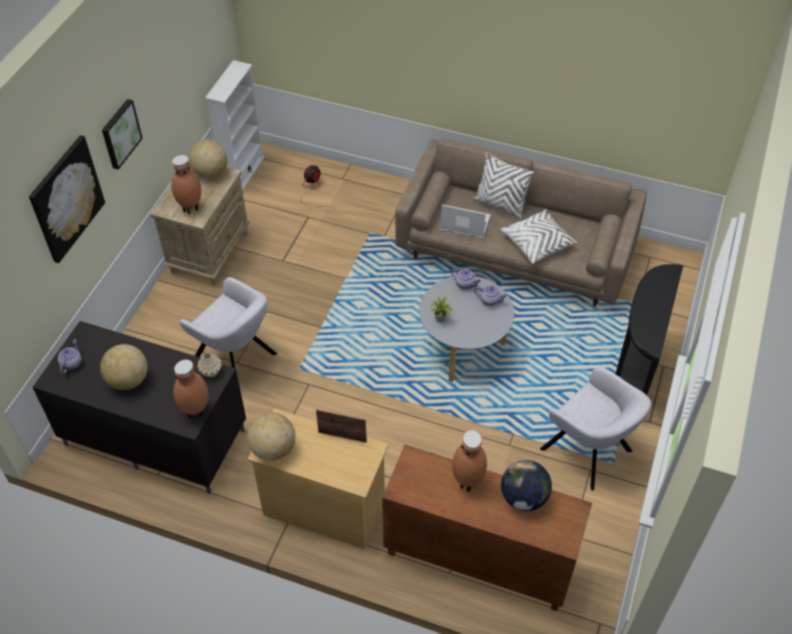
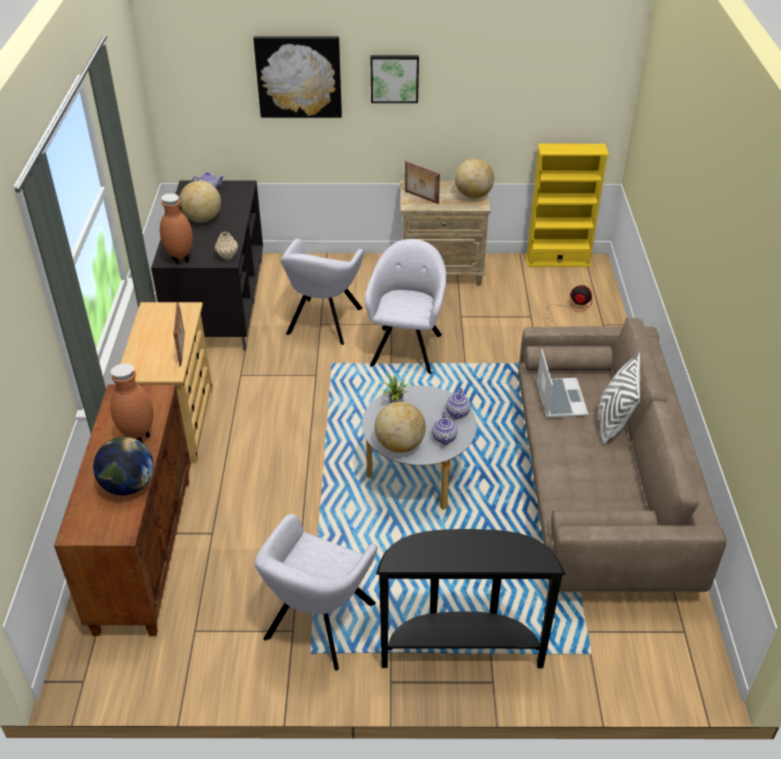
camera: 70 degrees right, 10 degrees down
(190, 208) = (421, 197): brown vase -> picture frame
(243, 173) = (557, 261): white bookcase -> yellow bookcase
(273, 449) = (155, 313): globe -> globe (400, 445)
(305, 310) = (407, 348): none -> grey armchair
(537, 243) = (574, 468): white pillow -> none

